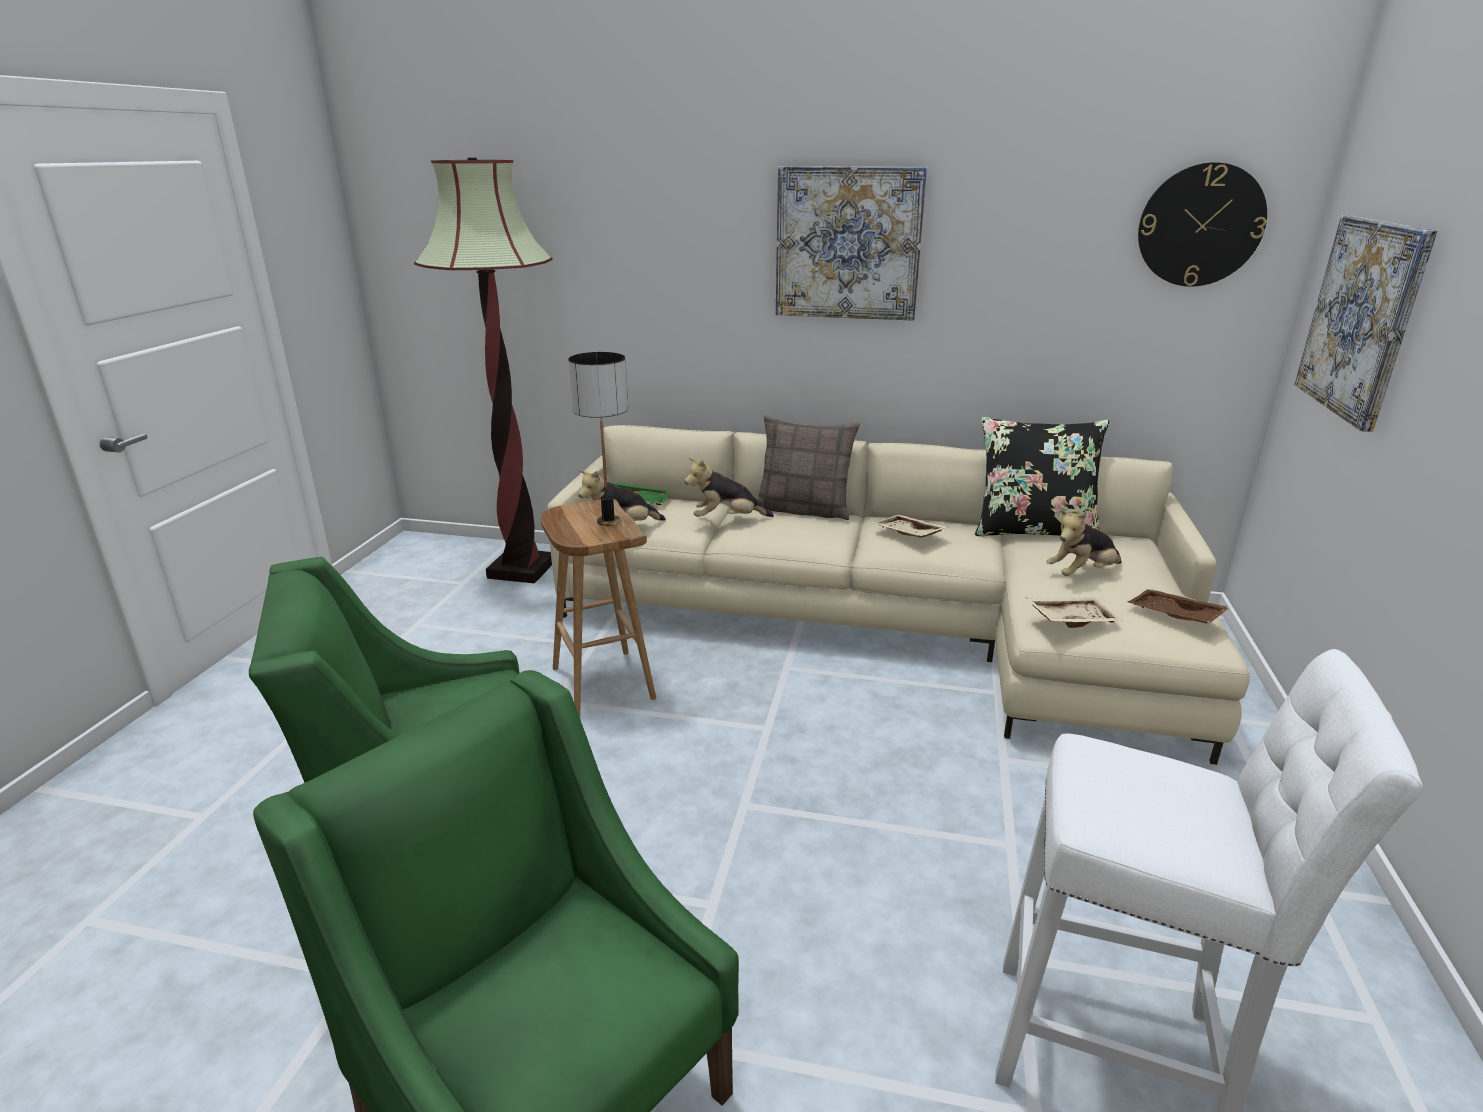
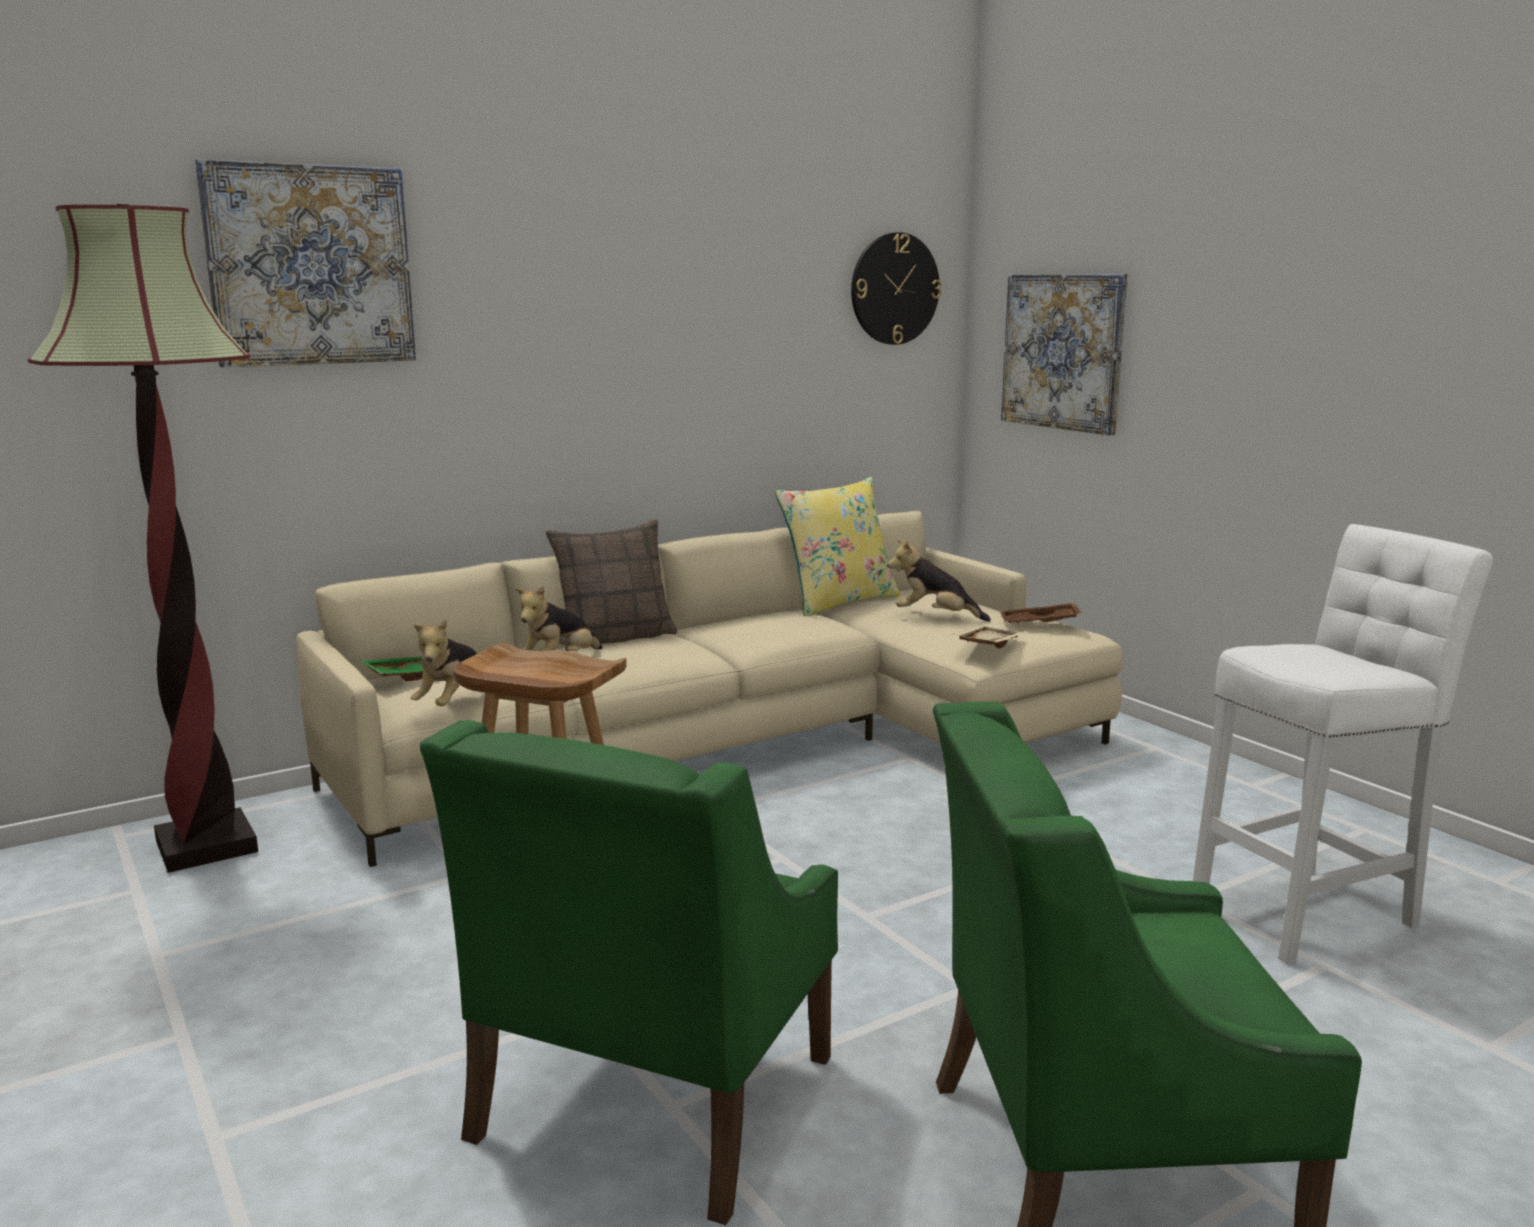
camera: 45 degrees left, 10 degrees down
(608, 521) = (552, 659): table lamp -> none
(848, 243) = (595, 318): picture -> picture (310, 265)
(907, 534) = (757, 628): beige tray -> none
(1033, 530) = (838, 602): black pillow -> yellow pillow
(1082, 573) = (935, 617): plush toy -> plush toy turned 90 degrees clockwise

